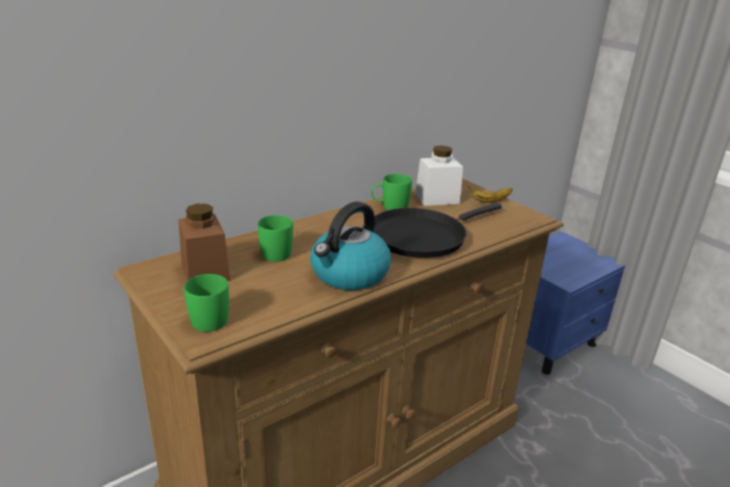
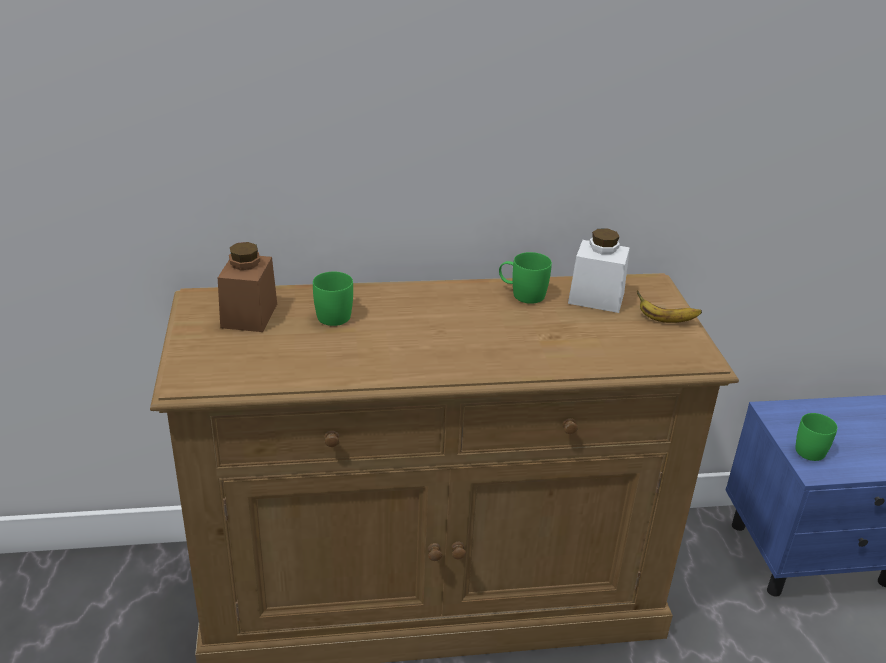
camera: 30 degrees right, 5 degrees up
(212, 317) = (212, 364): green mug -> green mug (812, 448)
(349, 274) = (384, 362): kettle -> none
(422, 236) = (517, 342): black frying pan -> none

